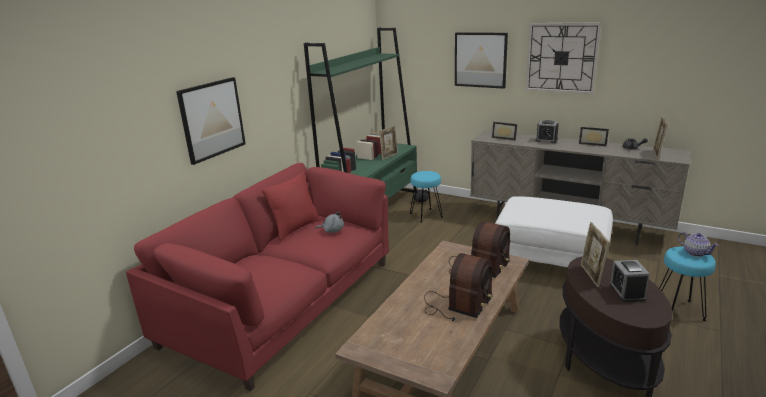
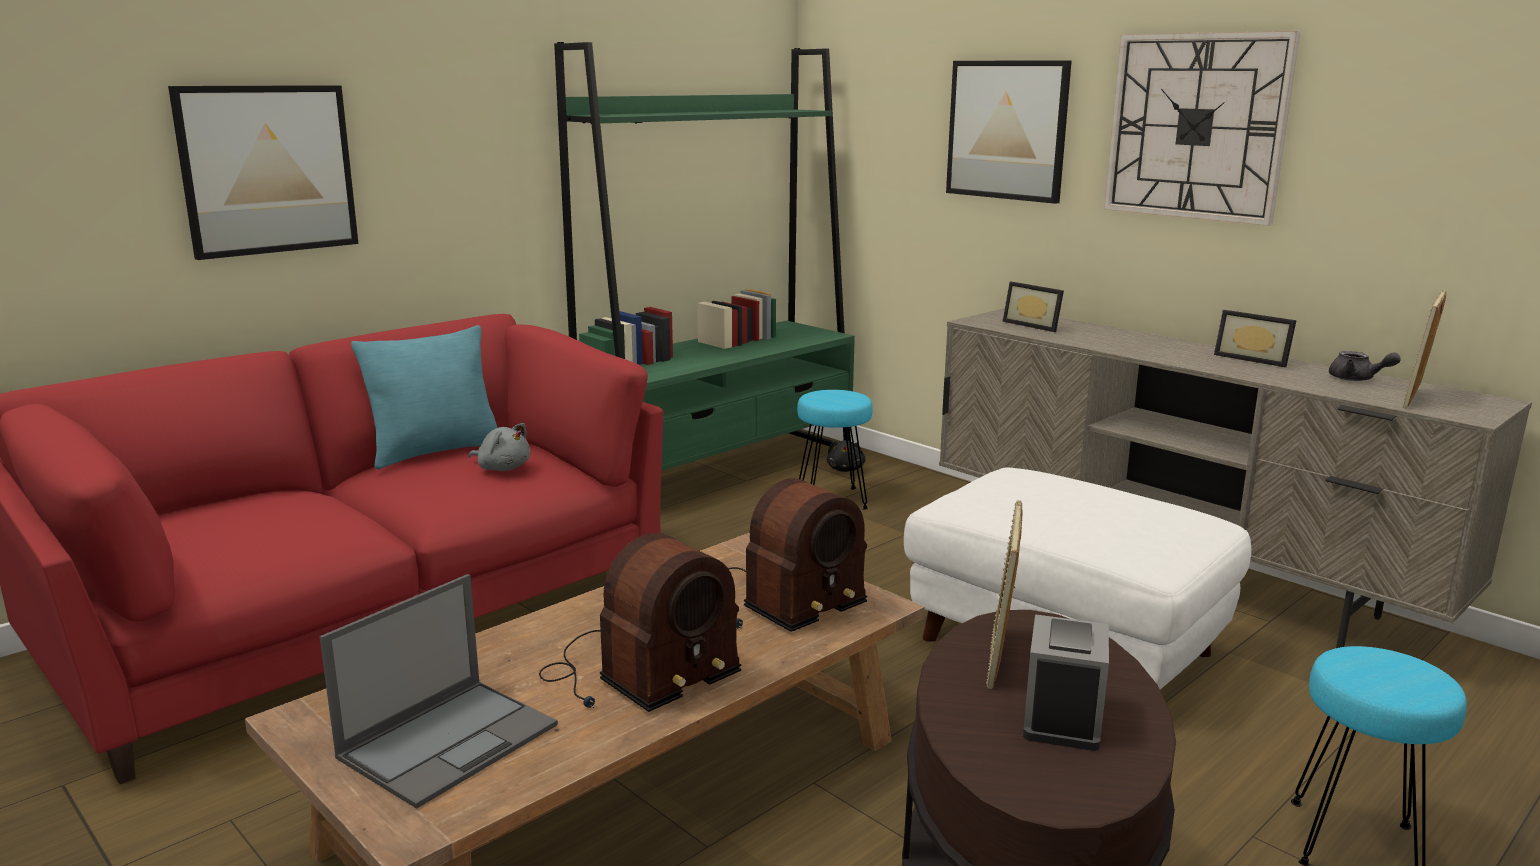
camera: 15 degrees right, 5 degrees down
(296, 228) = (435, 452): red pillow -> turquoise pillow
(389, 156) = (770, 347): picture frame -> none
(418, 343) = (450, 740): none -> laptop
(546, 140) = (1136, 340): alarm clock -> none
(695, 253) = (1408, 671): teapot -> none

